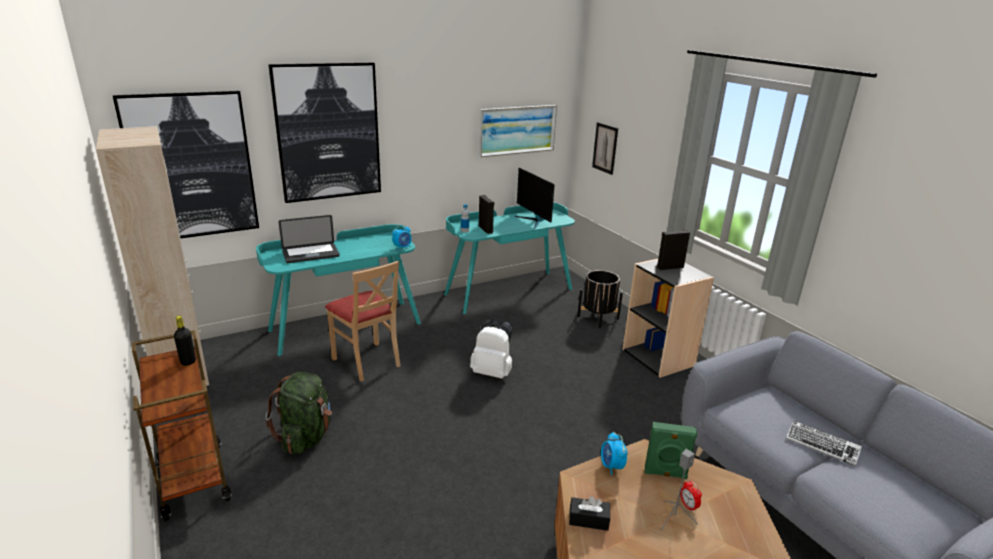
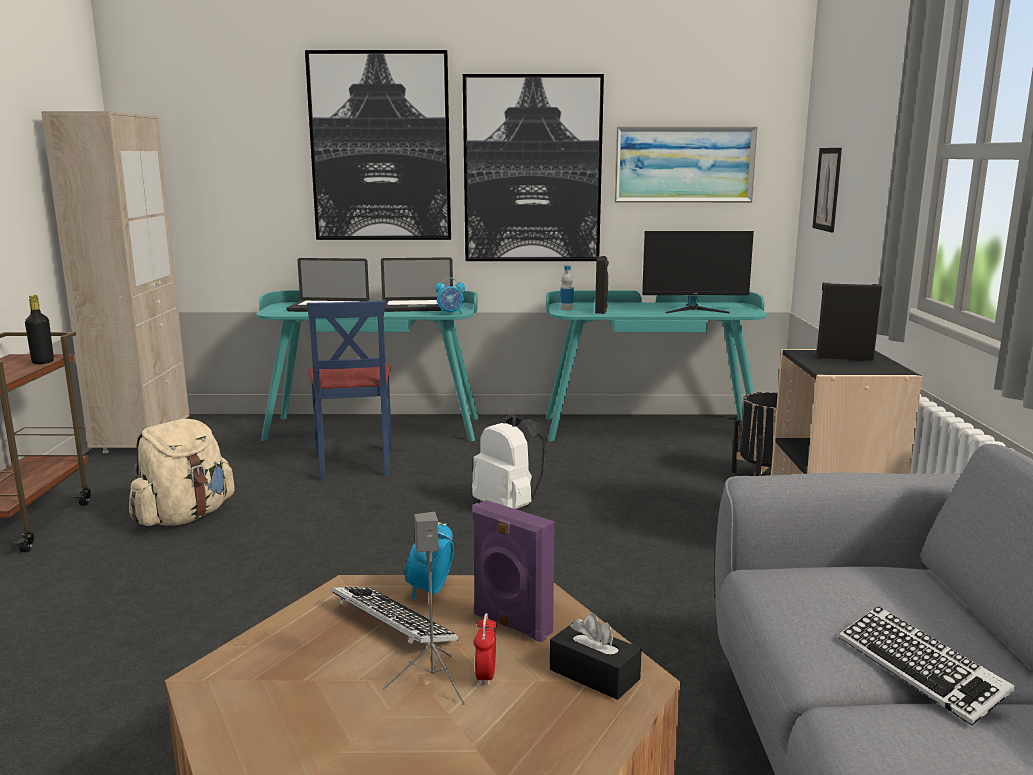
camera: 30 degrees right, 10 degrees down
(192, 166) = (208, 179): picture -> picture (532, 170)
(306, 437) = (184, 517): green backpack -> beige backpack
(367, 361) = (354, 464): beige chair -> blue chair
(371, 243) = (417, 307): none -> laptop
(534, 220) = (694, 309): monitor -> monitor turned 90 degrees counterclockwise
(588, 520) = (286, 638): black tissue box -> black tissue box (594, 674)
(620, 493) = (392, 624): none -> keyboard
(665, 474) = (510, 625): green speaker -> purple speaker

